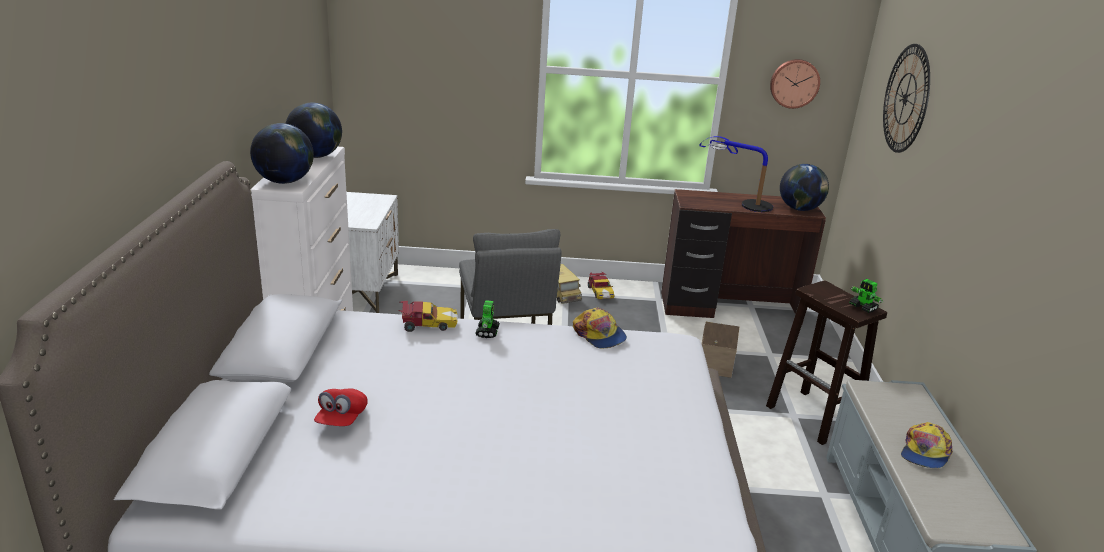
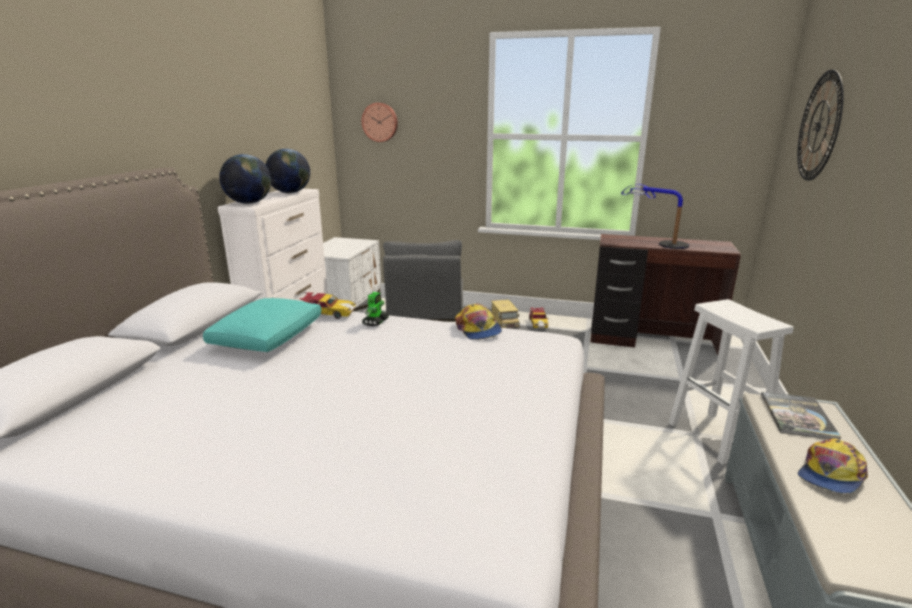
camera: 15 degrees right, 5 degrees down
(341, 419) = (192, 378): red cap -> none
(383, 360) = (268, 337): none -> turquoise pillow
(714, 365) = (625, 384): toy house -> none
(794, 83) = (711, 137): wall clock -> wall clock (380, 122)
(800, 209) = (715, 248): globe -> none
(814, 417) = (718, 437): brown stool -> white stool
(863, 307) = (766, 322): toy robot -> none
(894, 400) = (797, 416): none -> book

